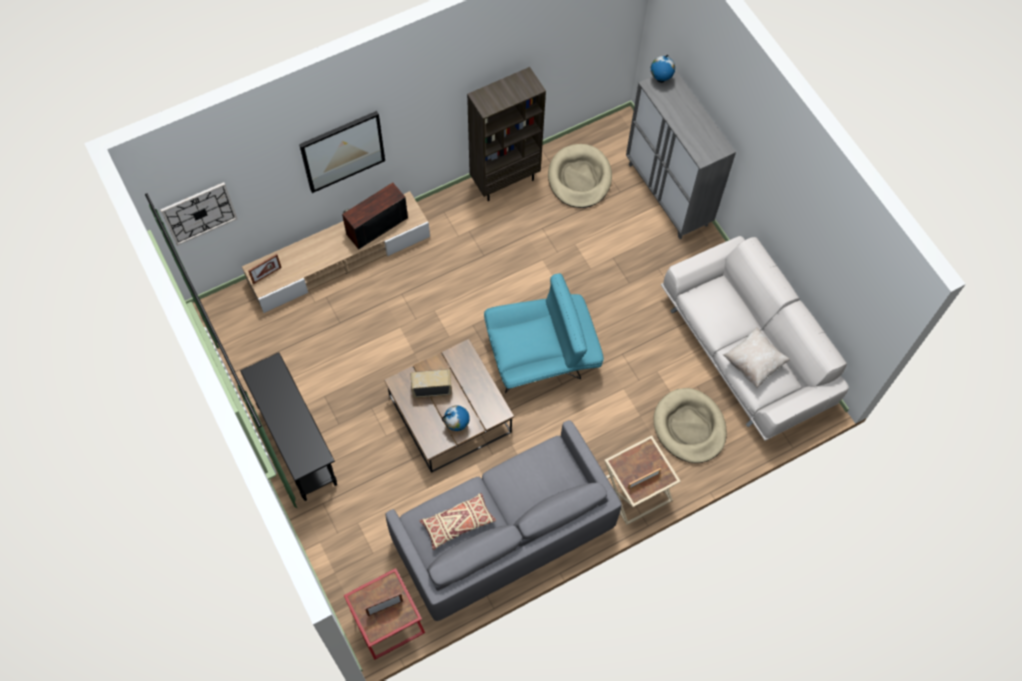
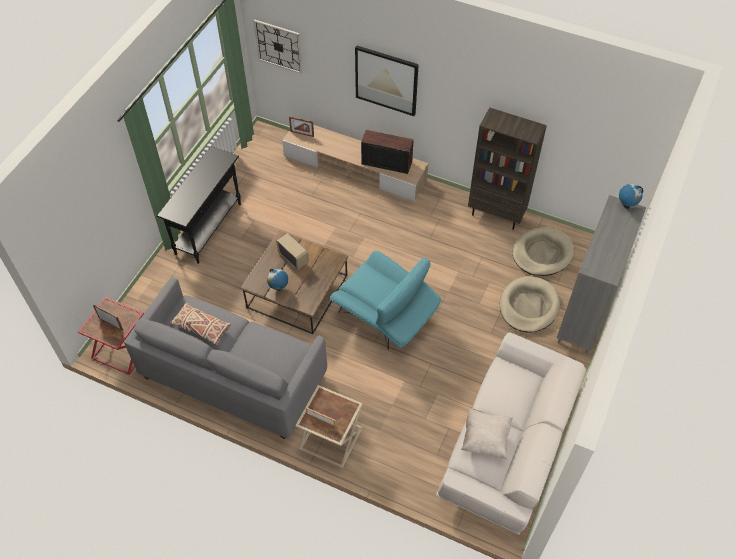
camera: 55 degrees right, 10 degrees down
(689, 427) = (411, 443): beige dog bed -> beige dog bed (528, 306)

